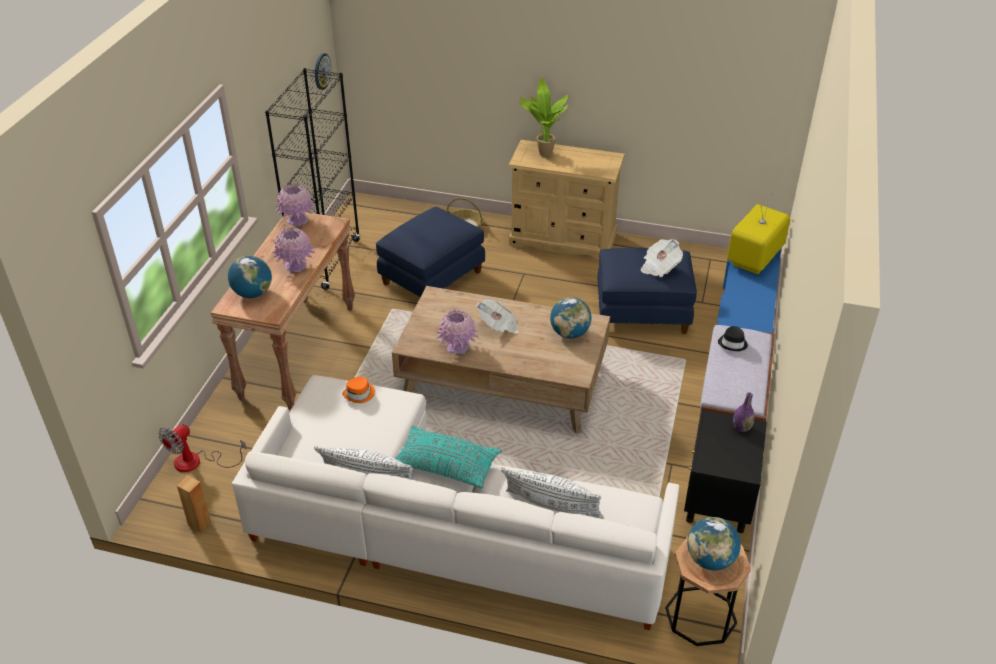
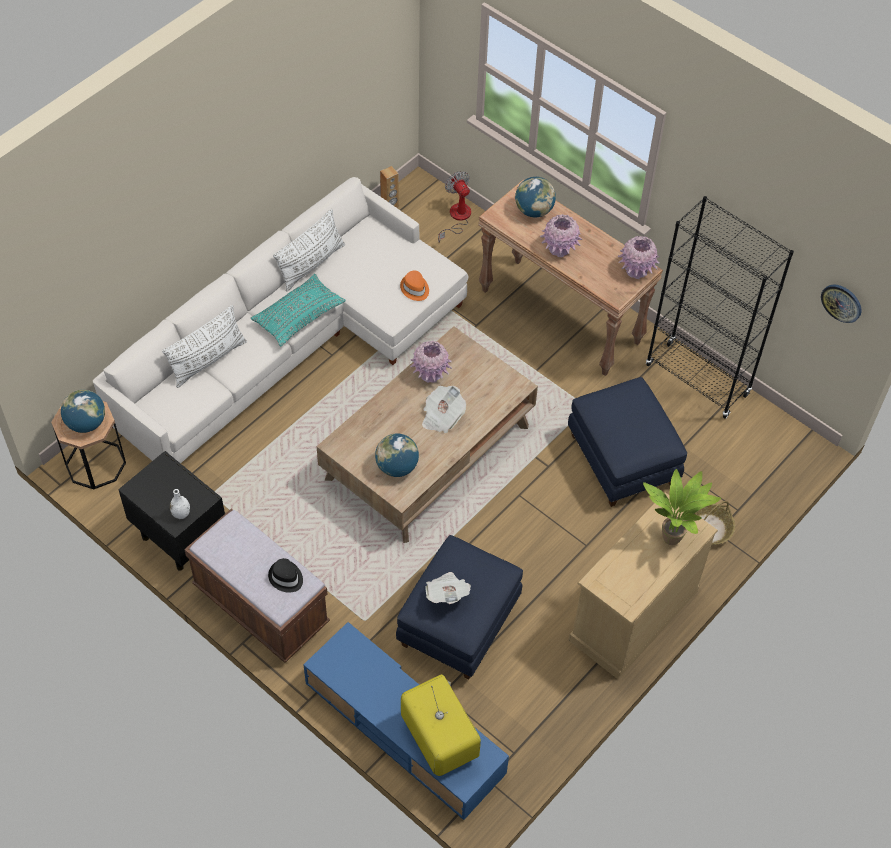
camera: 115 degrees right, 15 degrees up
(741, 428) = (181, 514): purple vase -> white vase

